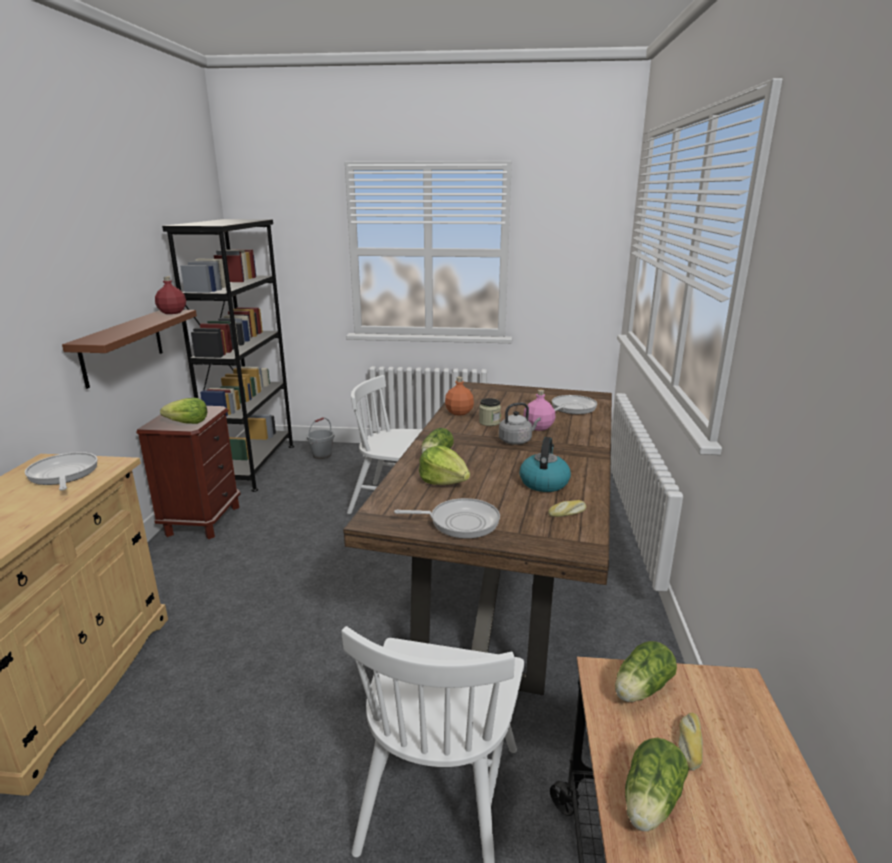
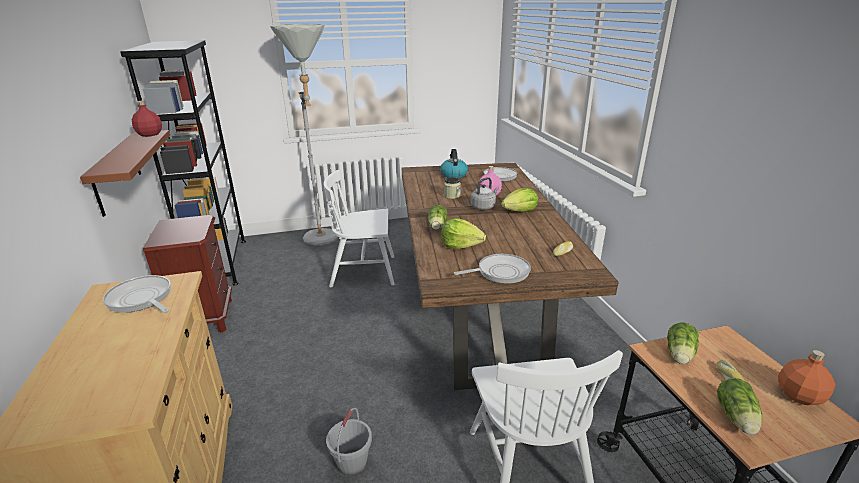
camera: 20 degrees left, 5 degrees up
(188, 423) = (189, 234): lettuce -> lettuce (520, 211)
(322, 455) = (275, 244): grey bucket -> grey bucket (352, 462)
(375, 459) = (323, 241): none -> grey floor lamp
(459, 412) = (423, 191): orange bottle -> orange bottle (800, 396)
(544, 482) = (529, 233): kettle -> kettle (453, 174)

